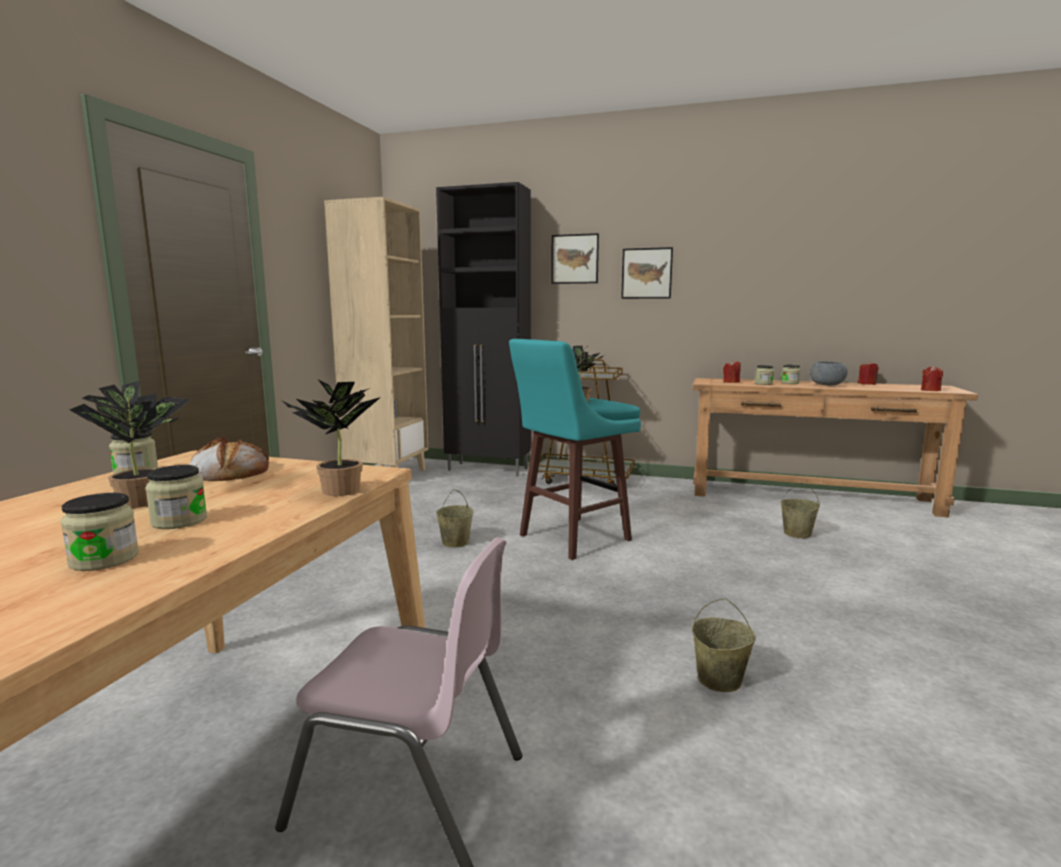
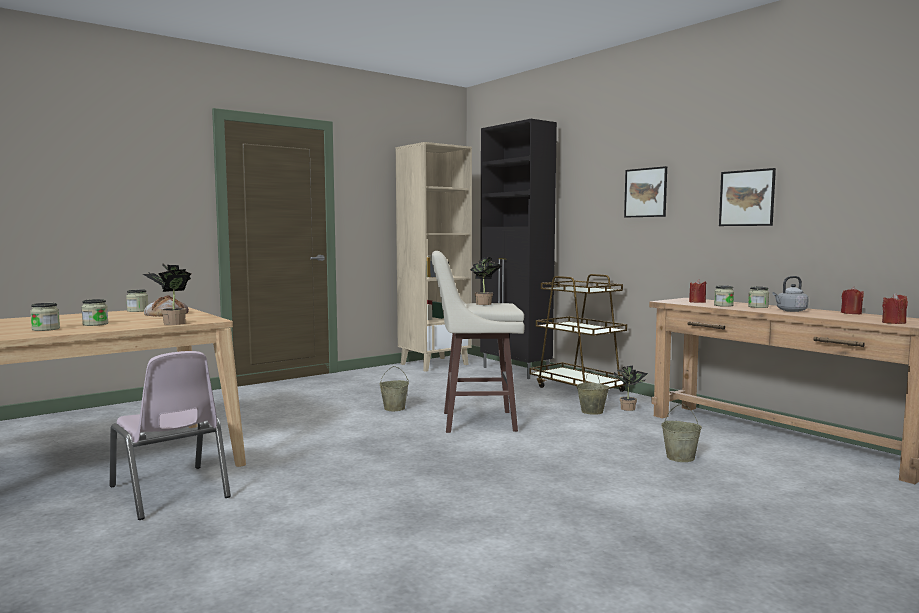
camera: 35 degrees right, 5 degrees down
(145, 500) = (109, 318): potted plant -> potted plant (629, 408)
(571, 538) = (475, 421): turquoise stool -> beige stool
(575, 259) = (590, 181): picture -> picture (746, 198)
(719, 680) = (392, 506): beige bucket -> beige bucket (591, 411)
(827, 385) = (790, 311): grey bowl -> grey kettle

